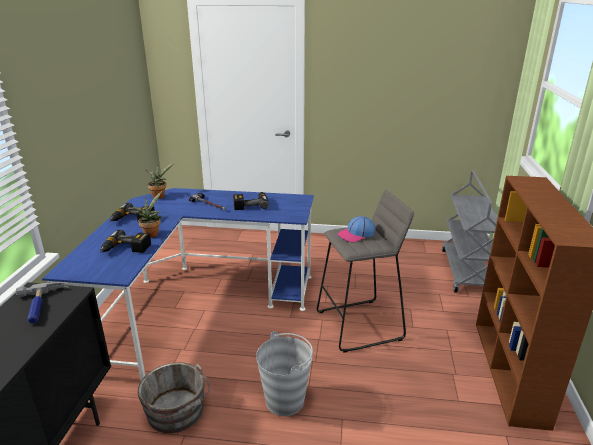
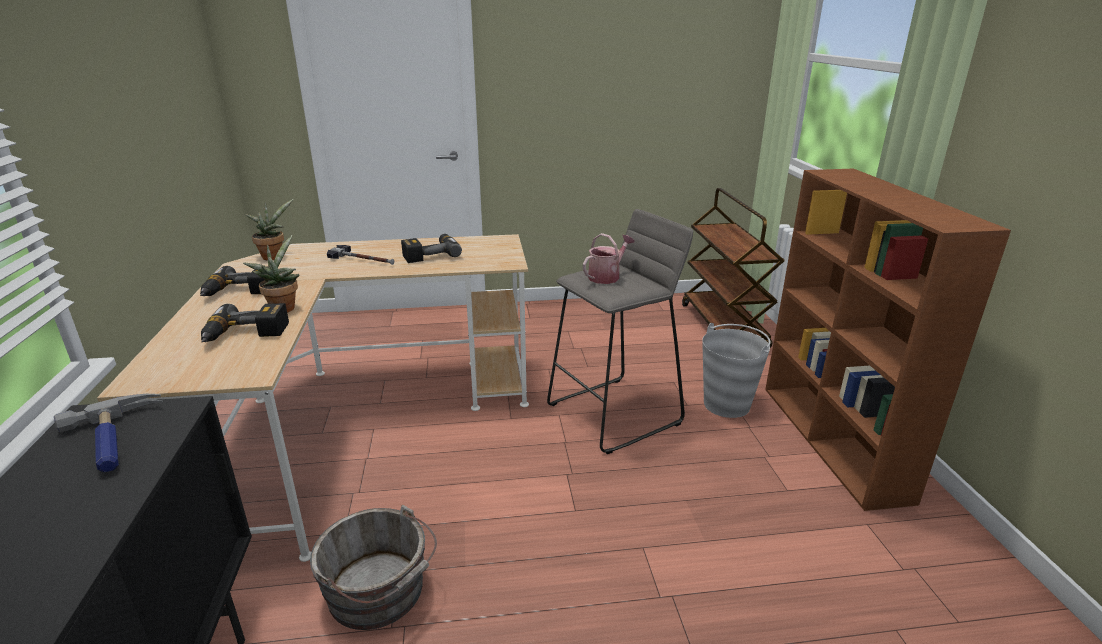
camera: 15 degrees left, 0 degrees up
(195, 305) = (355, 424): blue desk -> beige desk
(285, 401) = (549, 538): grey bucket -> grey bucket (727, 404)
(356, 234) = (607, 276): cap -> watering can
(465, 272) = (723, 327): grey cart -> brown cart

